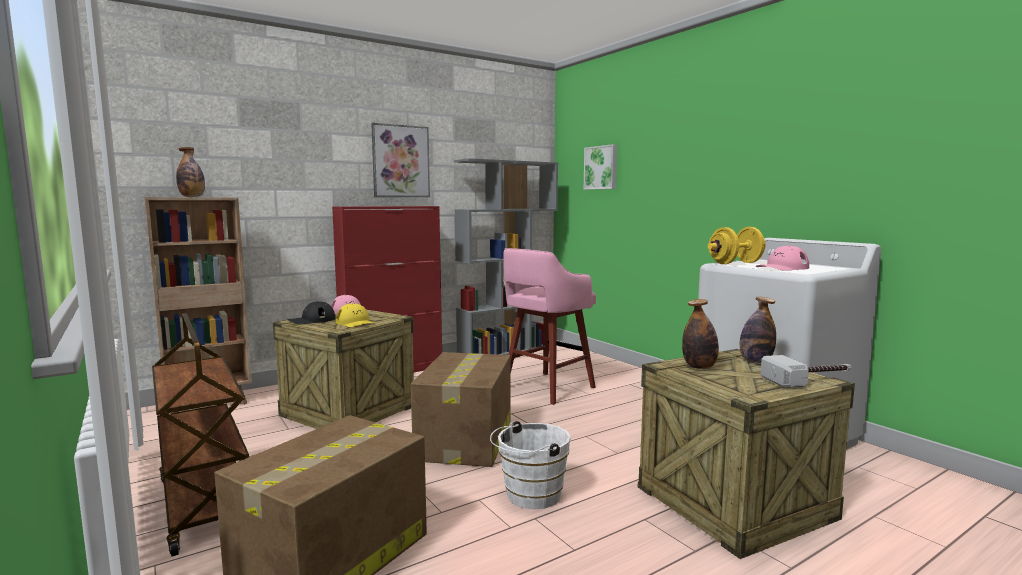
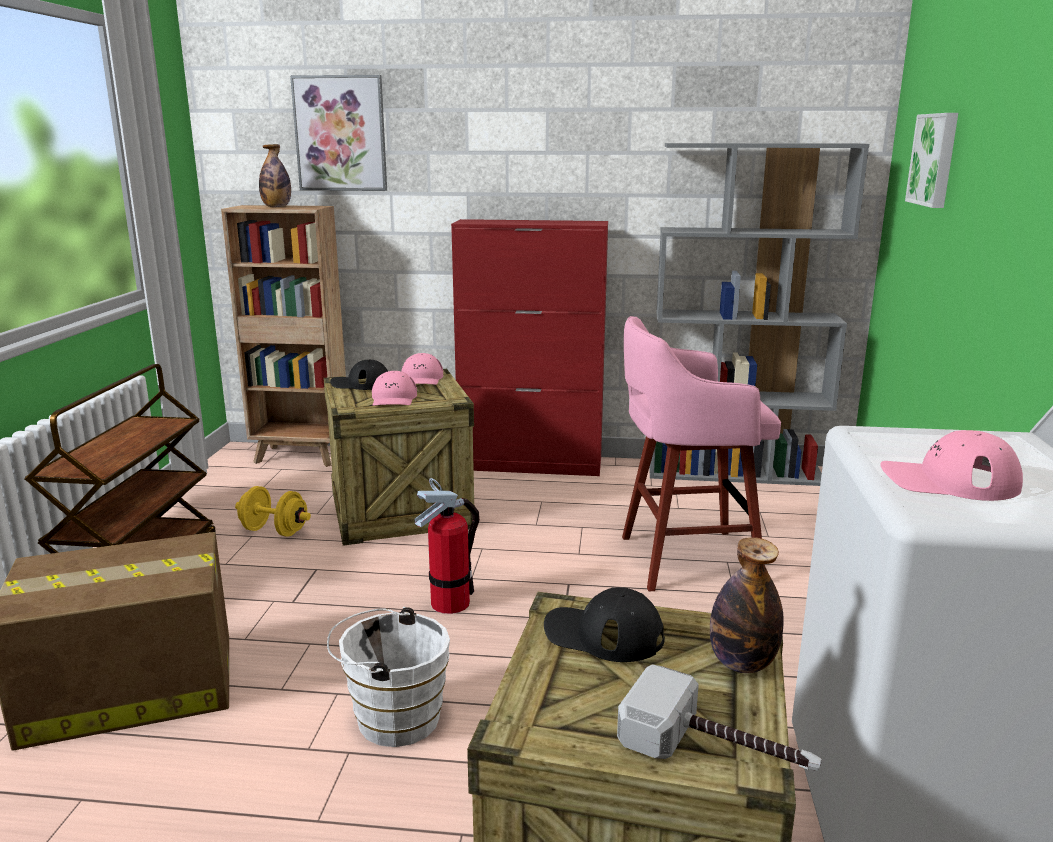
camera: 40 degrees right, 10 degrees up
(355, 323) = (393, 399): yellow cap -> pink cap
(400, 161) = (572, 148): picture -> picture (340, 134)
(465, 440) = (450, 603): cardboard box -> fire extinguisher
(699, 367) = (603, 634): bottle -> black cap
(735, 263) = (904, 439): yellow dumbbell -> yellow dumbbell (274, 531)

